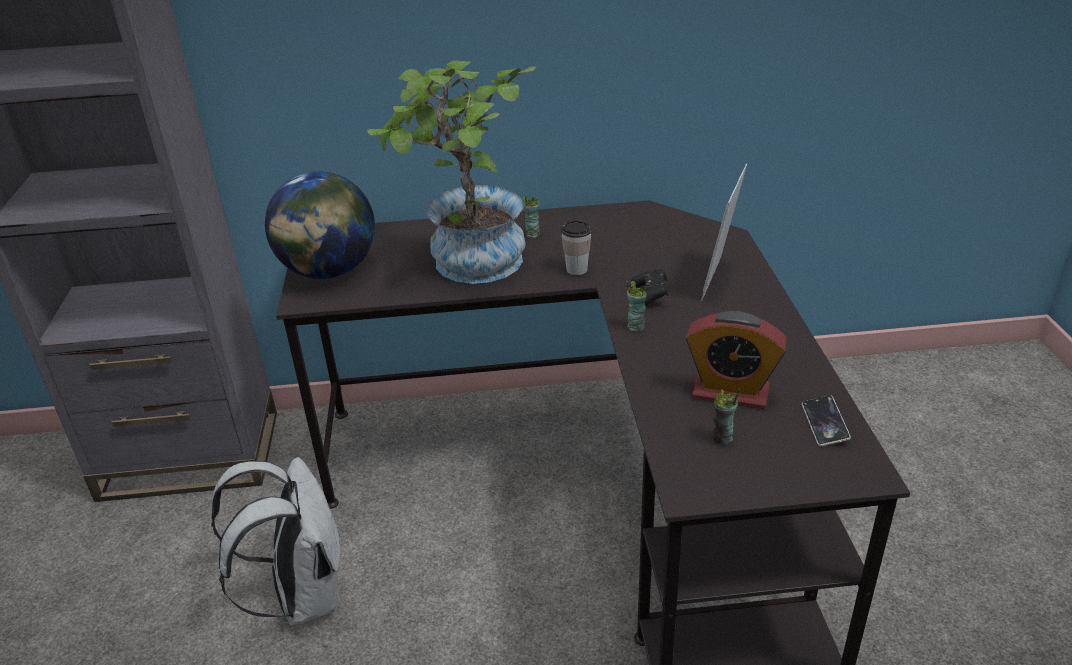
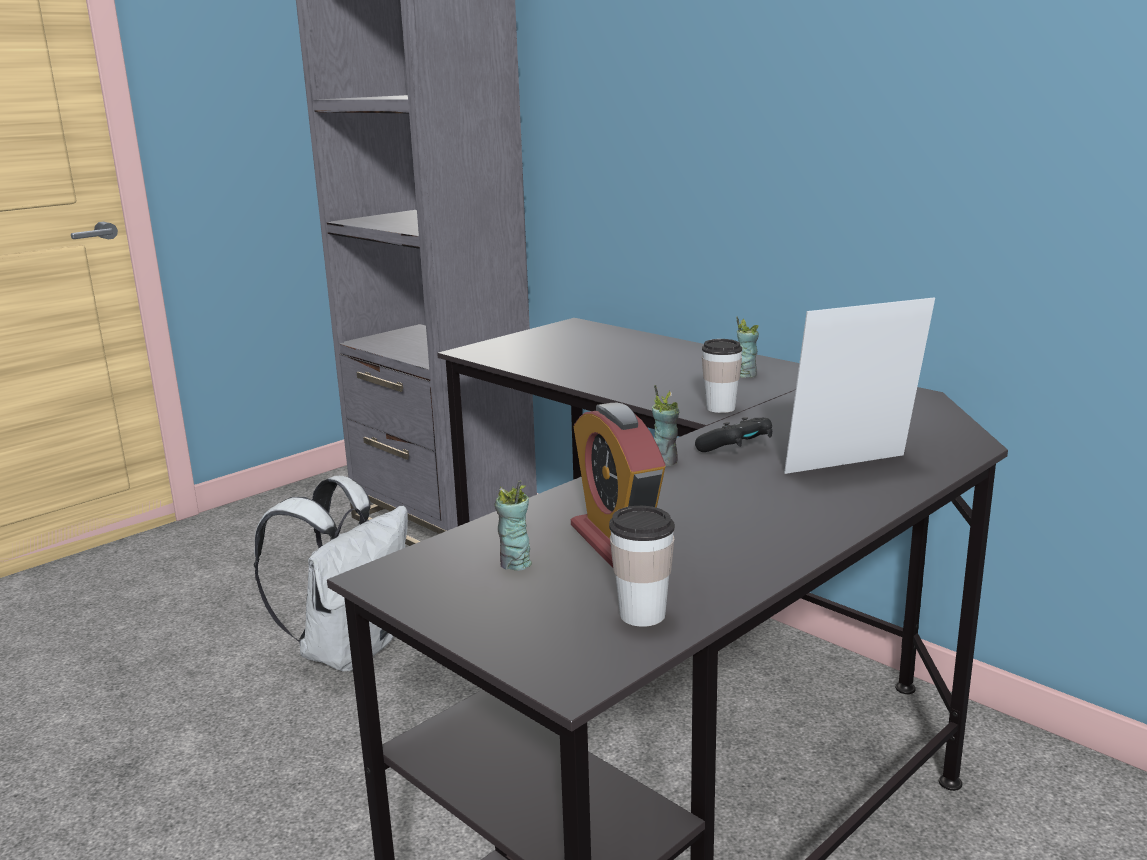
camera: 50 degrees right, 15 degrees down
(329, 271) = (530, 343): globe -> none
(468, 266) = (634, 374): potted plant -> none
(824, 424) = (642, 614): phone -> cup

